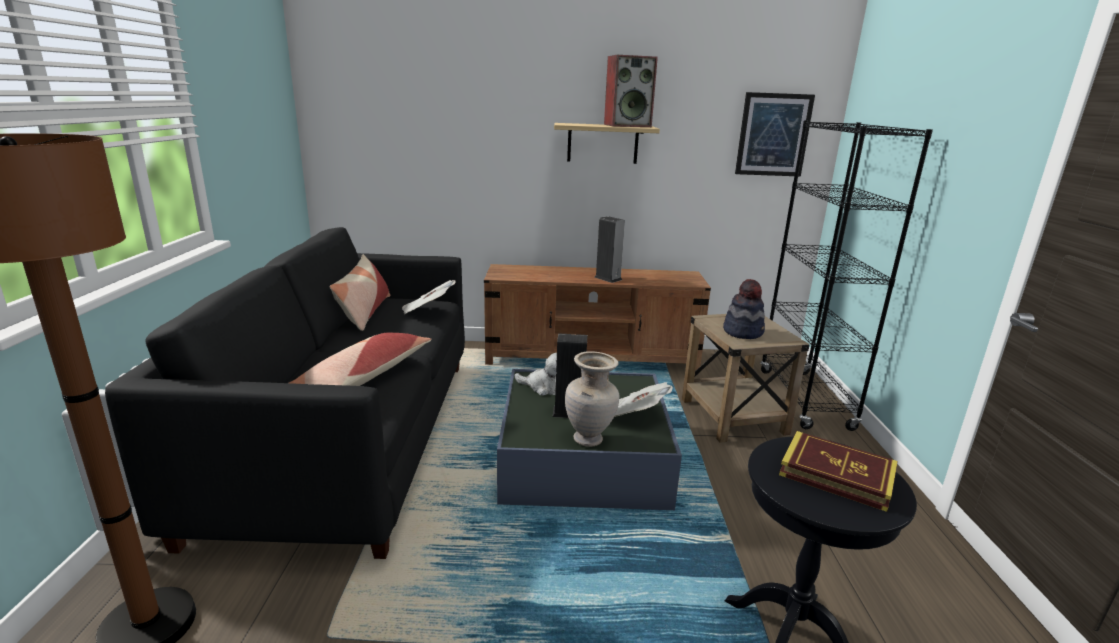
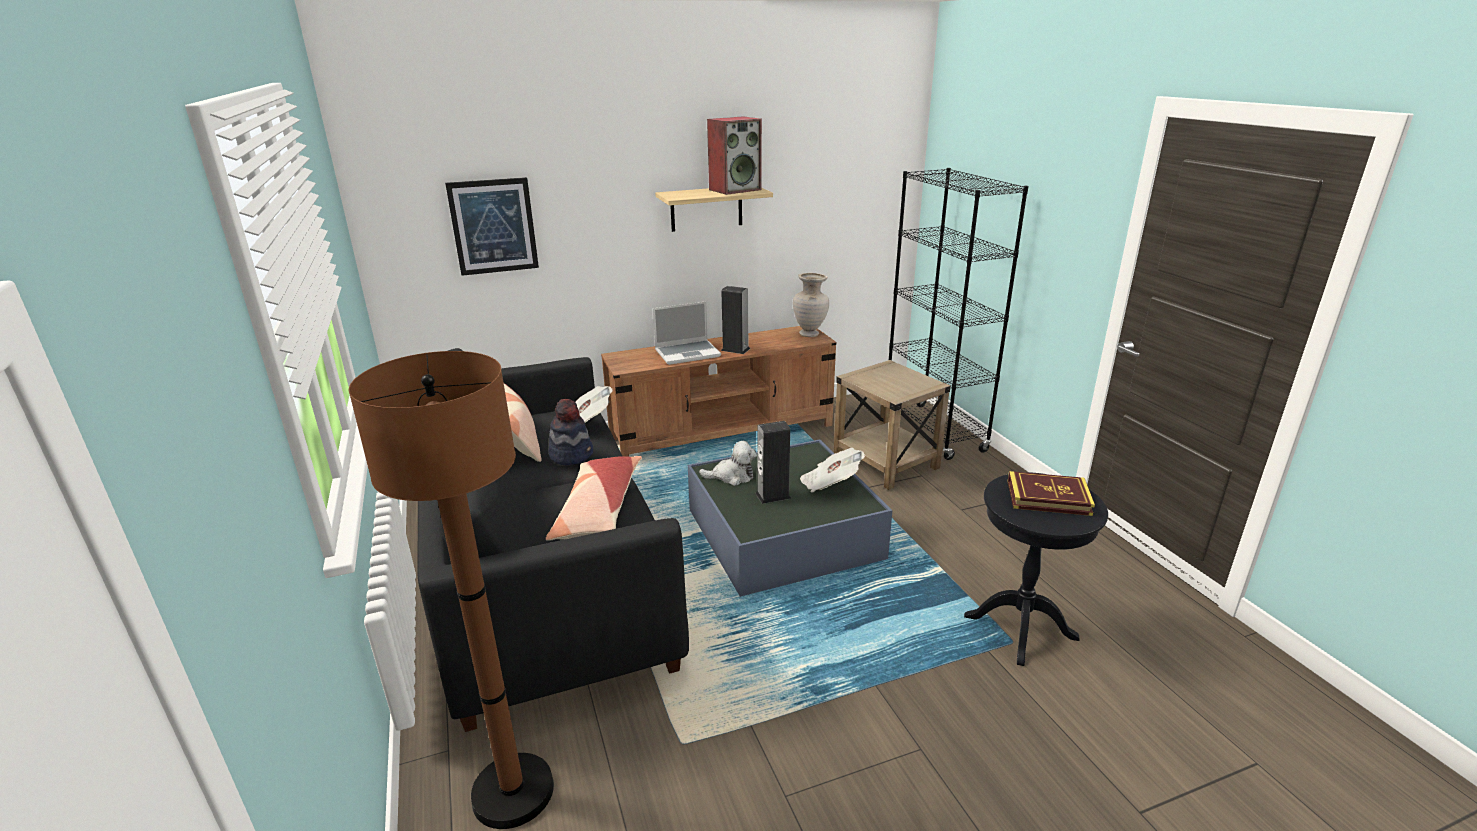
camera: 20 degrees left, 5 degrees up
(563, 274) = (688, 353): none -> laptop
(589, 440) = (809, 516): beige vase -> beige vase (810, 334)
(743, 332) = (891, 384): hat -> hat (572, 454)
(773, 135) = (866, 180): picture -> picture (493, 226)

